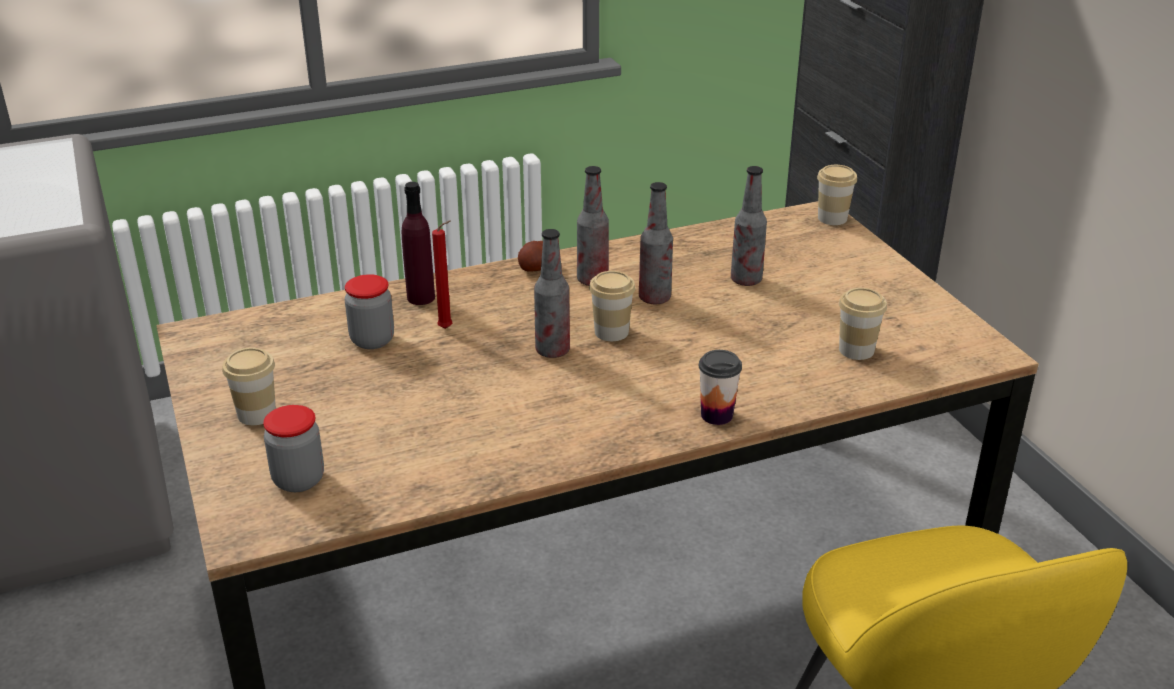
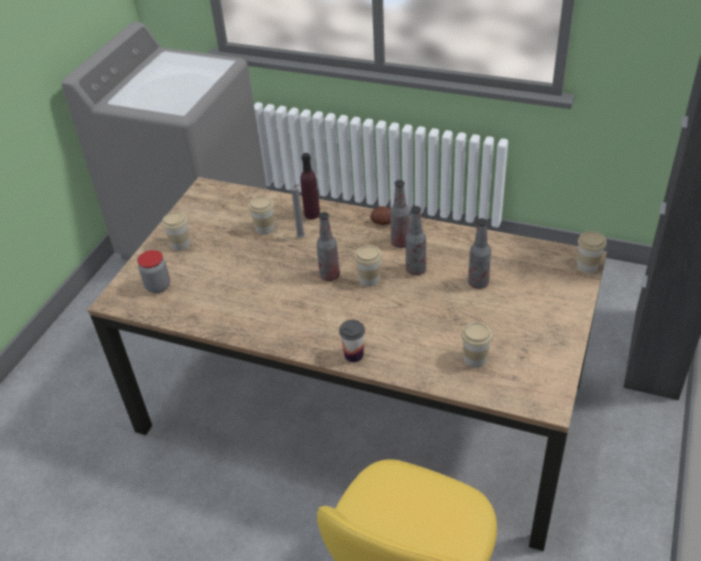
camera: 45 degrees right, 10 degrees up
(372, 340) = (264, 228): jar -> cup
(447, 328) = (302, 238): red candle -> grey candle

